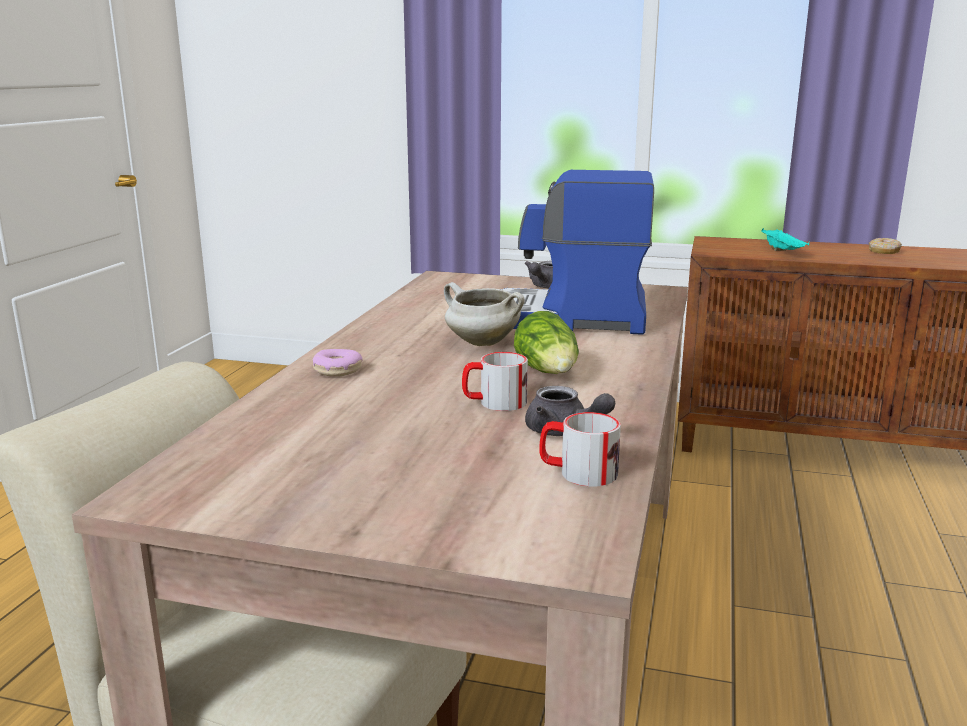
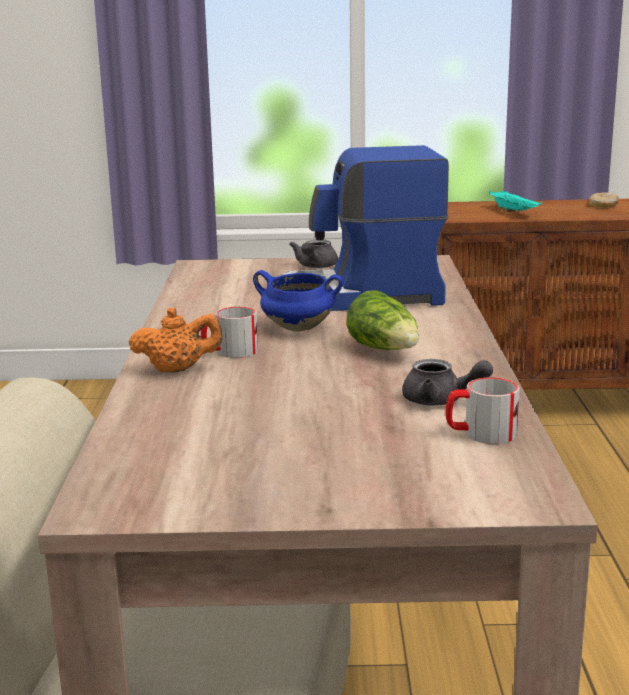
camera: 15 degrees left, 0 degrees up
(338, 370) = (177, 369): donut -> orange teapot
(481, 343) = (297, 328): white cooking pot -> blue cooking pot
(494, 402) = (357, 383): mug -> mug (230, 352)

